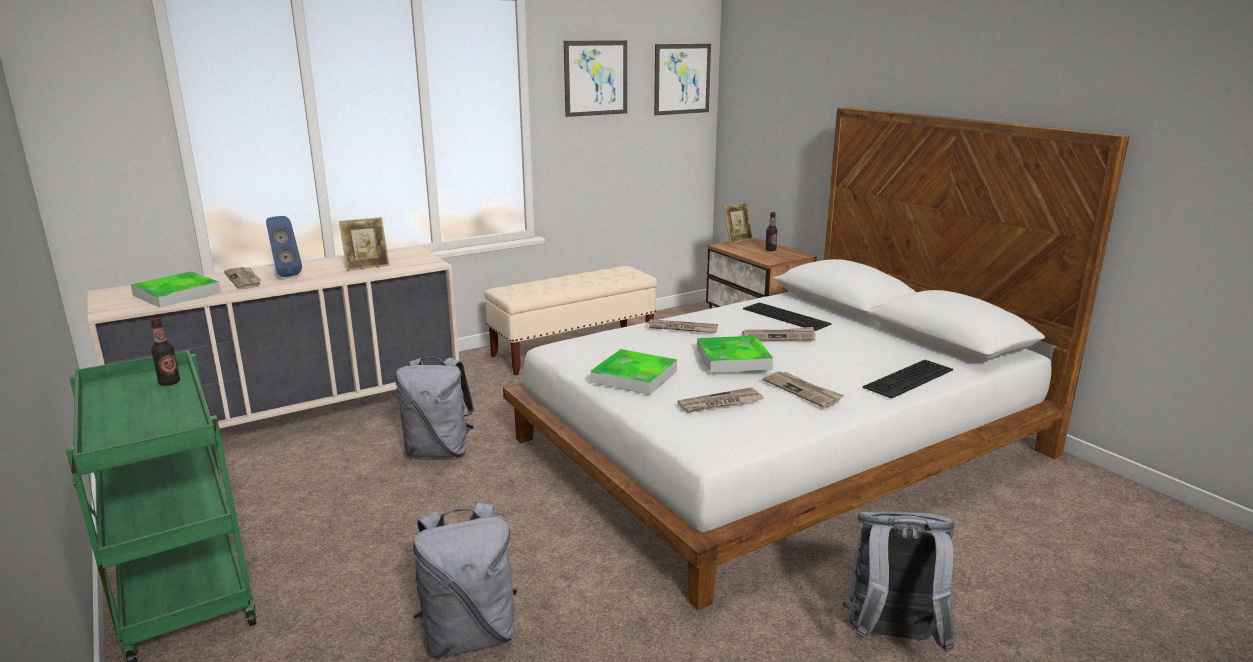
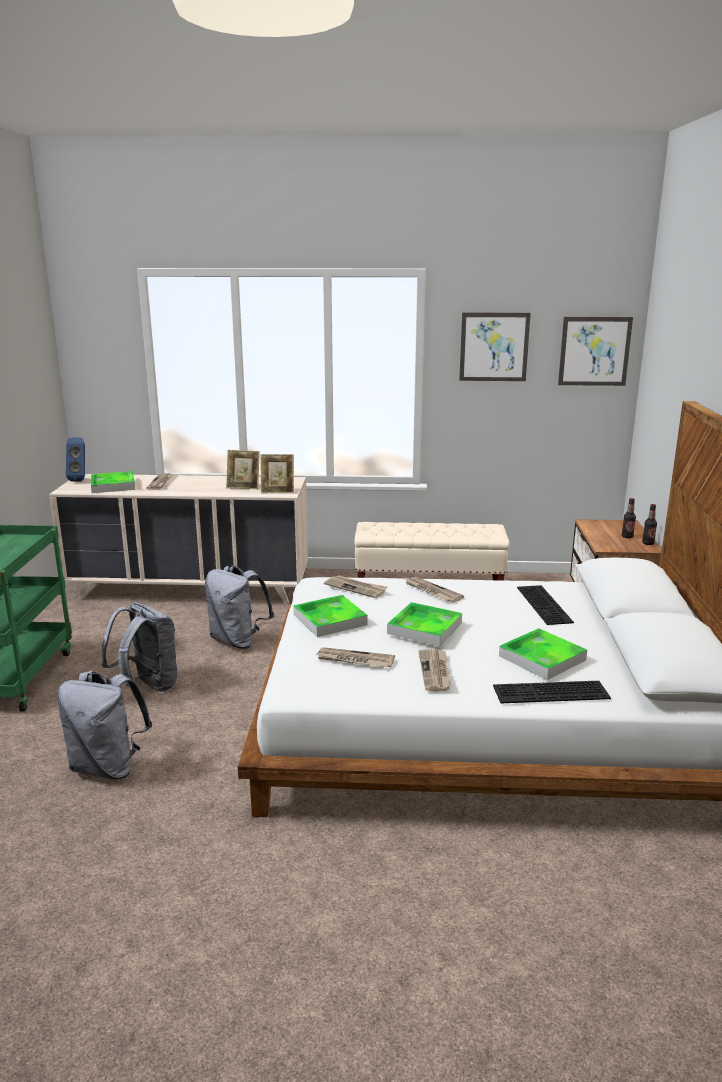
camera: 35 degrees right, 0 degrees up
(169, 382) = (30, 544): bottle -> bottle (648, 543)
(285, 274) = (188, 483): blue speaker -> blue speaker (80, 480)
(737, 240) = (612, 520): picture frame -> picture frame (278, 491)
(779, 337) = (500, 621): newspaper -> newspaper (356, 588)
(858, 356) = (542, 658): none -> tray
(891, 639) = (355, 904): grey backpack -> grey backpack (147, 686)

